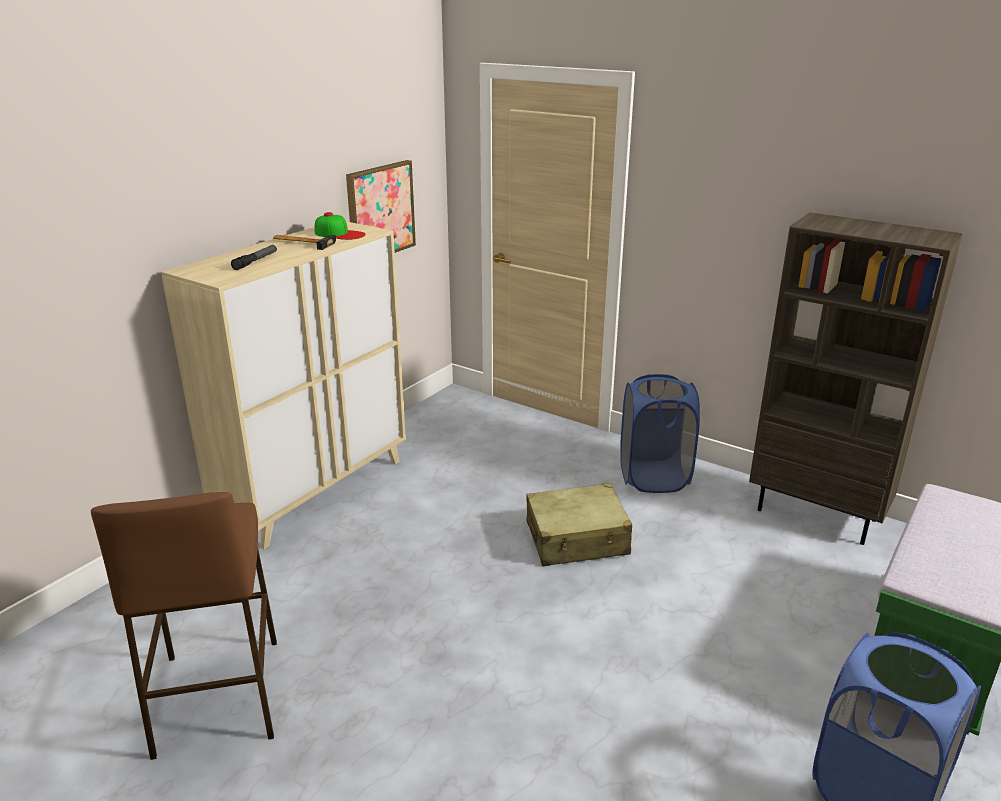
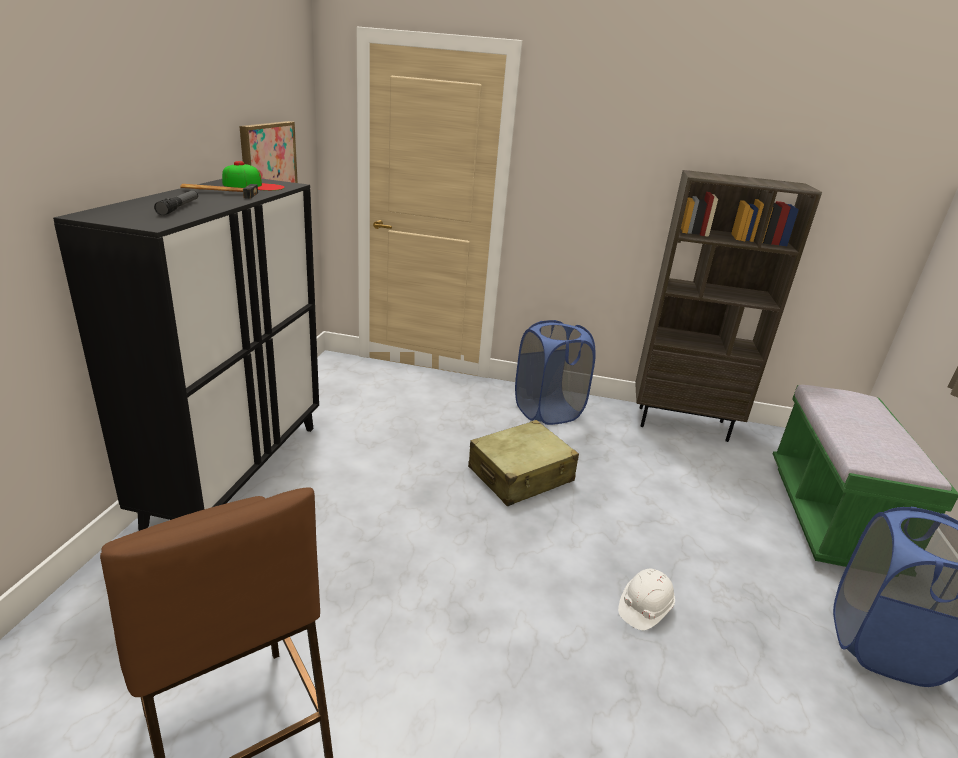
camera: 25 degrees left, 0 degrees up
(315, 491) = (237, 472): beige cabinet -> black cabinet
(620, 687) = (644, 608): none -> white hard hat

